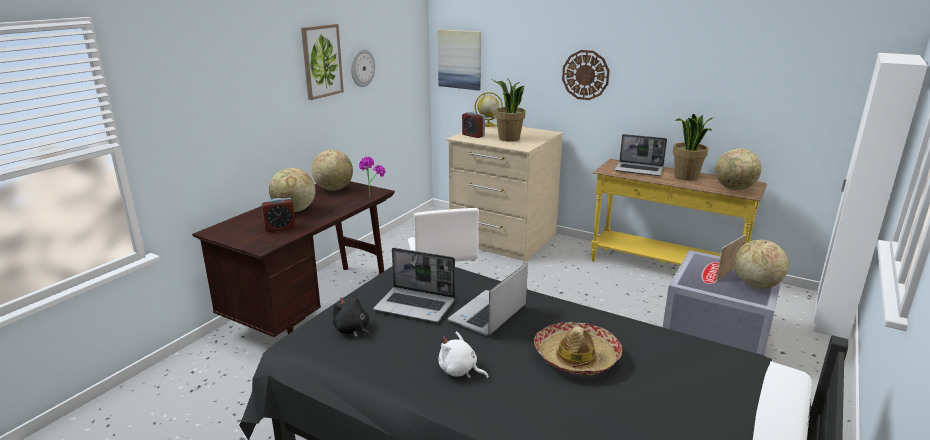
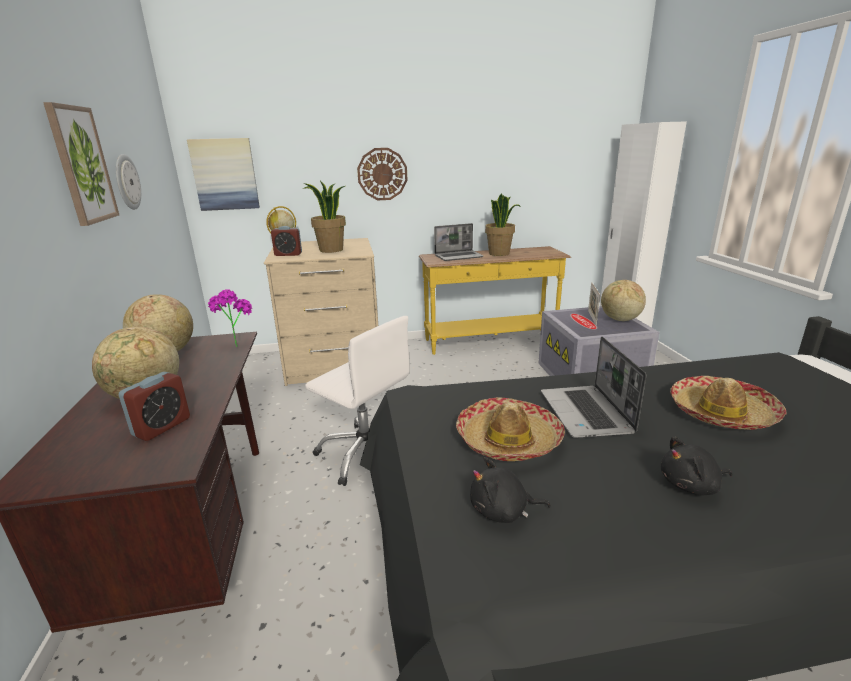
camera: 40 degrees left, 0 degrees up
(416, 305) = (508, 440): laptop -> hat
(460, 371) = (691, 485): white plush toy -> black plush toy
(734, 189) = (544, 253): globe -> none

